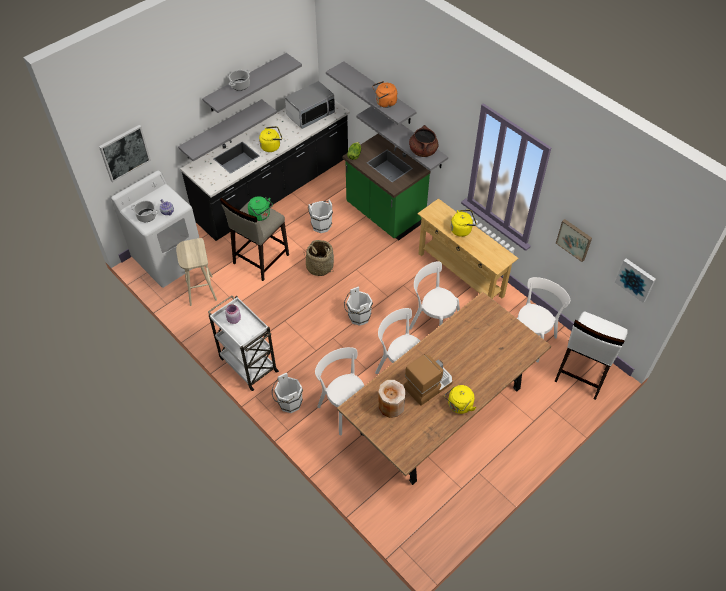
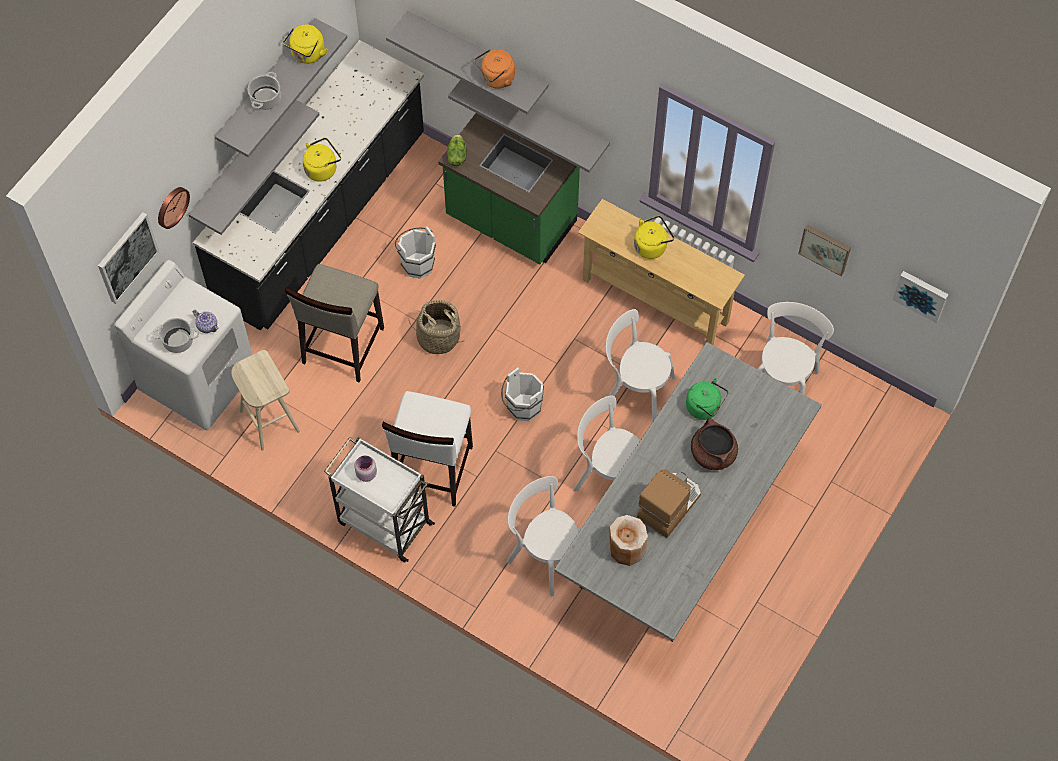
camera: 15 degrees left, 10 degrees up
(164, 133) = (171, 206): none -> wall clock
(261, 215) = (343, 291): green kettle -> green kettle (705, 407)
(288, 404) = (463, 568): white bucket -> none
(310, 114) = (363, 94): microwave -> none
(423, 151) = (569, 140): brown cooking pot -> brown cooking pot (712, 454)
(441, 410) = (683, 524): brown dining table -> grey dining table
(459, 406) = (718, 525): yellow kettle -> yellow kettle (307, 54)
(582, 373) = (866, 419): white stool -> white stool (432, 470)

